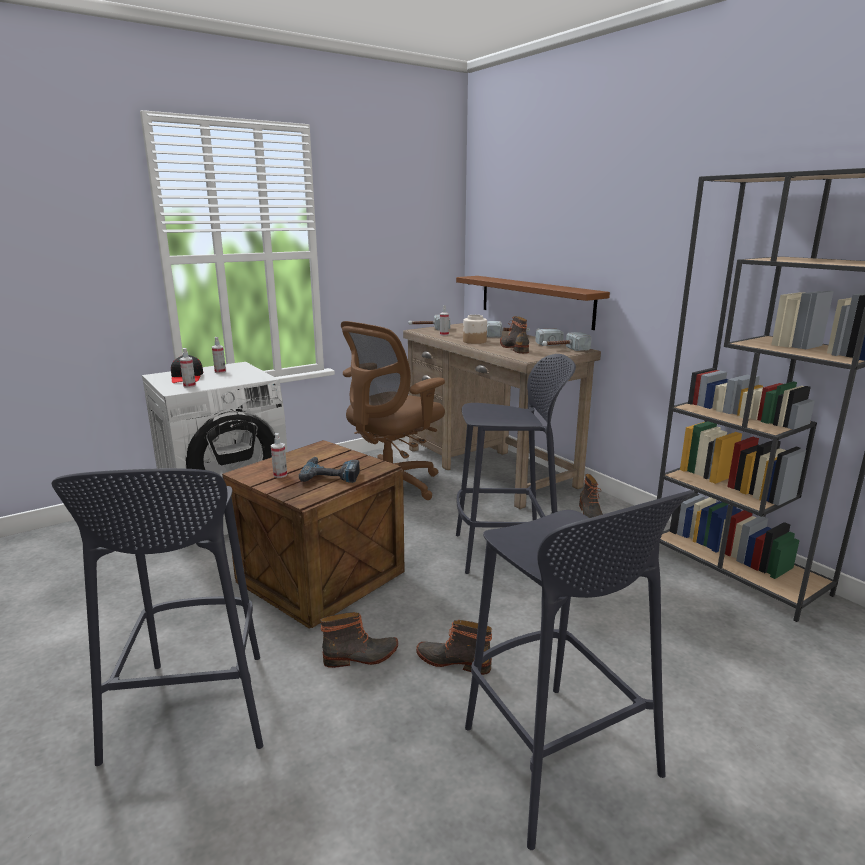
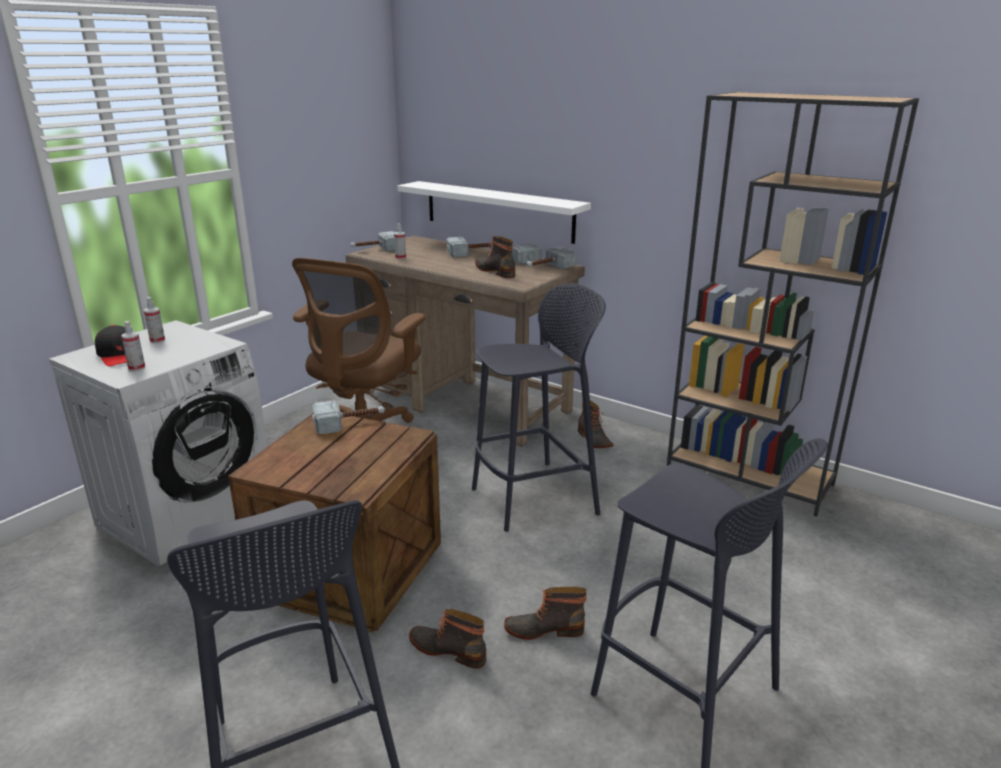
camera: 20 degrees left, 5 degrees up
(280, 475) = (304, 465): spray bottle -> none
(331, 474) = (364, 455): power drill -> none
(338, 452) = (349, 423): none -> hammer
(361, 657) = (448, 649): boot -> boot turned 120 degrees counterclockwise
(474, 341) = (443, 265): jar -> none
(535, 301) = (498, 211): brown shelf -> white shelf

